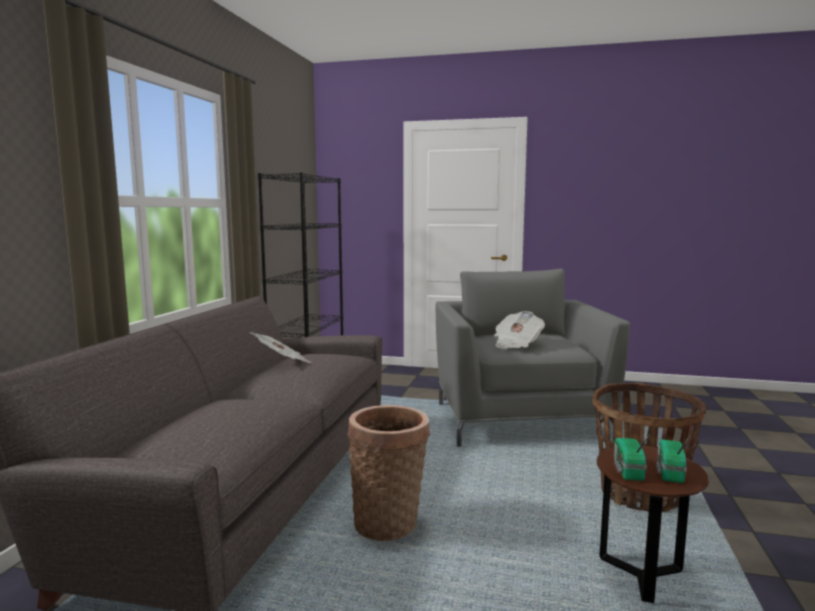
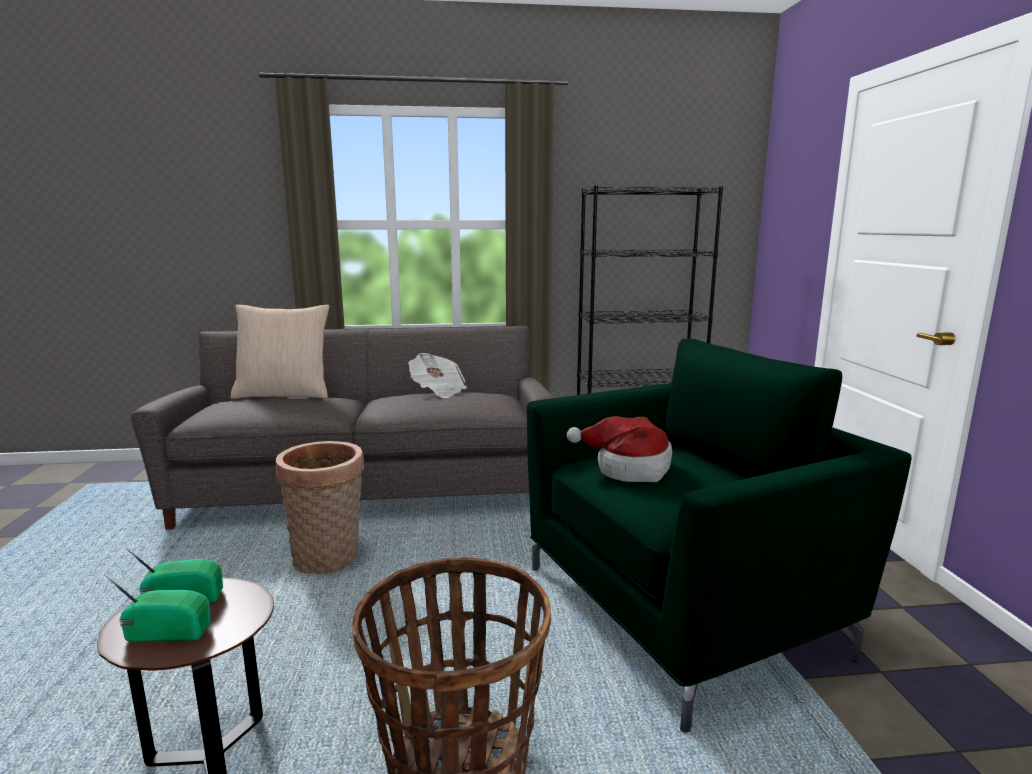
camera: 70 degrees right, 5 degrees up
(176, 418) = (284, 394): none -> beige pillow
(516, 344) = (628, 469): newspaper -> hat
(520, 420) = (683, 609): grey armchair -> green armchair

